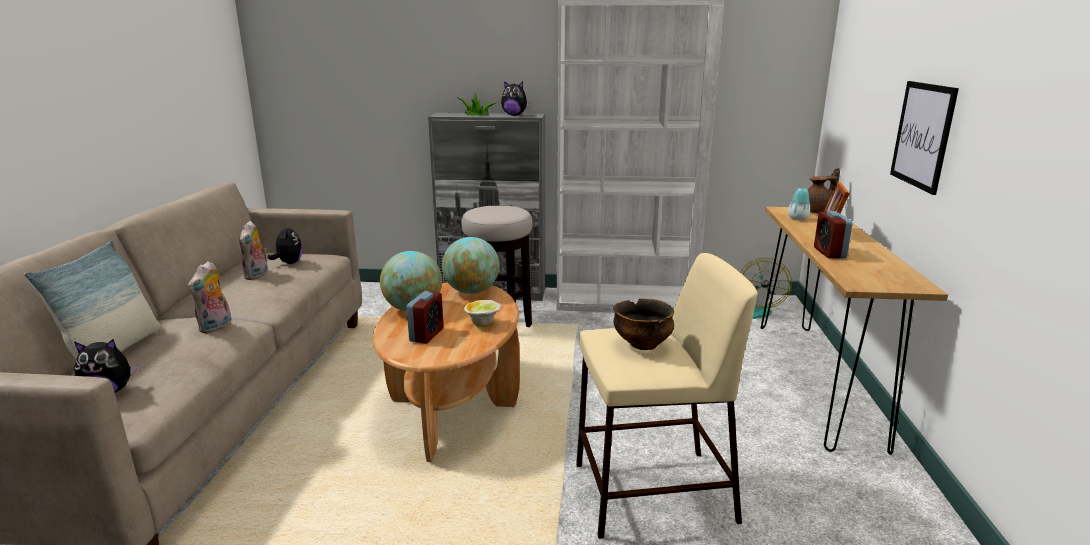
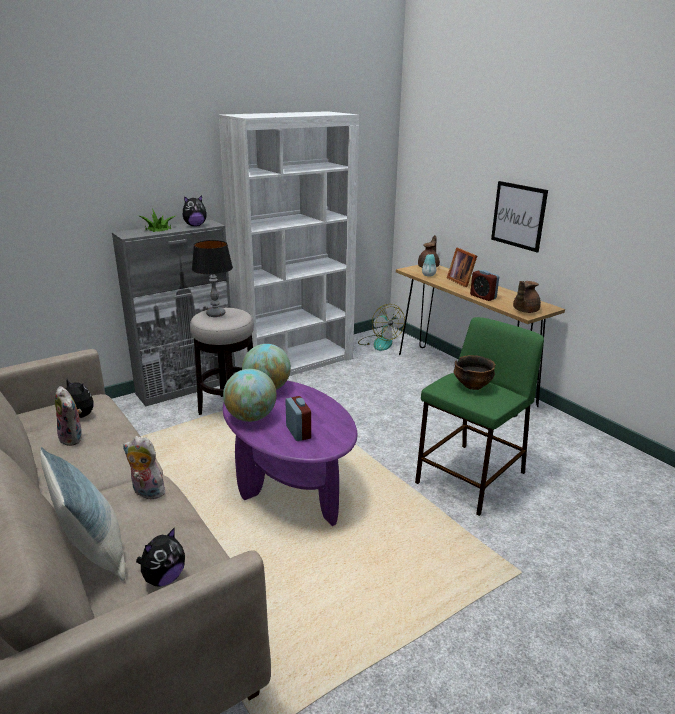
camera: 40 degrees left, 5 degrees up
(216, 327) = (146, 493): plush toy -> plush toy turned 135 degrees clockwise
(453, 404) = (289, 482): brown coffee table -> purple coffee table
(483, 324) = (321, 410): bowl -> none
(493, 209) = (215, 314): none -> table lamp
(651, 492) = (470, 478): beige stool -> green stool
(864, 280) = (524, 311): none -> brown teapot

